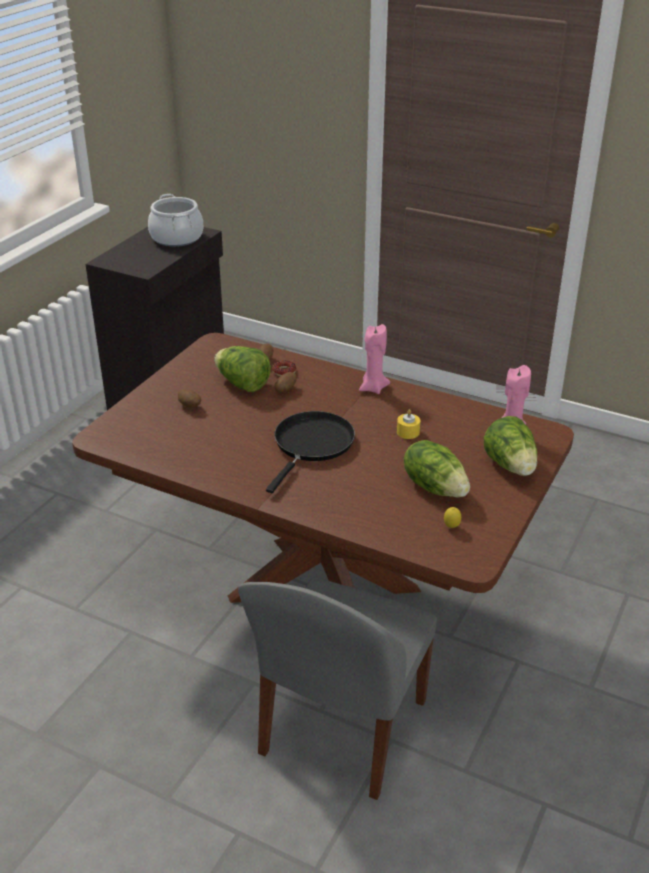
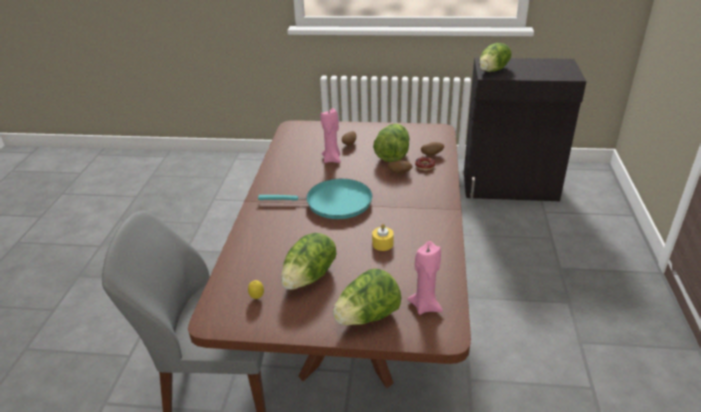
camera: 70 degrees right, 0 degrees up
(136, 264) = (493, 70): none -> lettuce
(176, 238) = (550, 71): cooking pot -> none
(311, 445) = (333, 203): black frying pan -> turquoise frying pan
(373, 388) = (436, 211): pink candle -> pink candle (332, 159)

